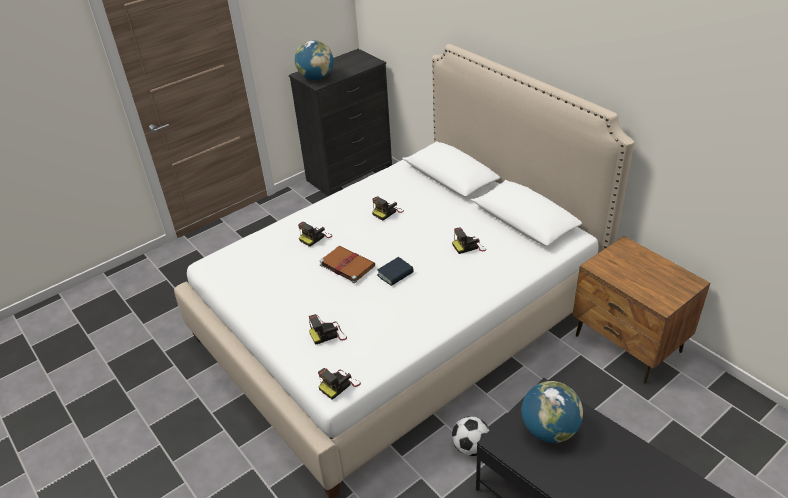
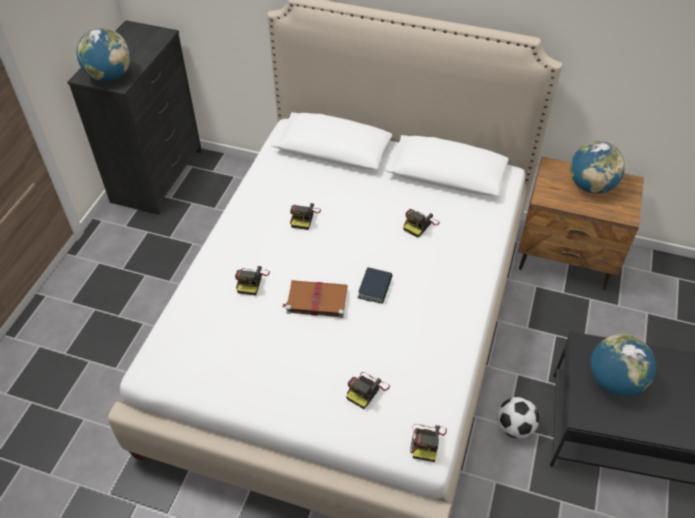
camera: 35 degrees left, 10 degrees up
(649, 272) = (591, 186): none -> globe

